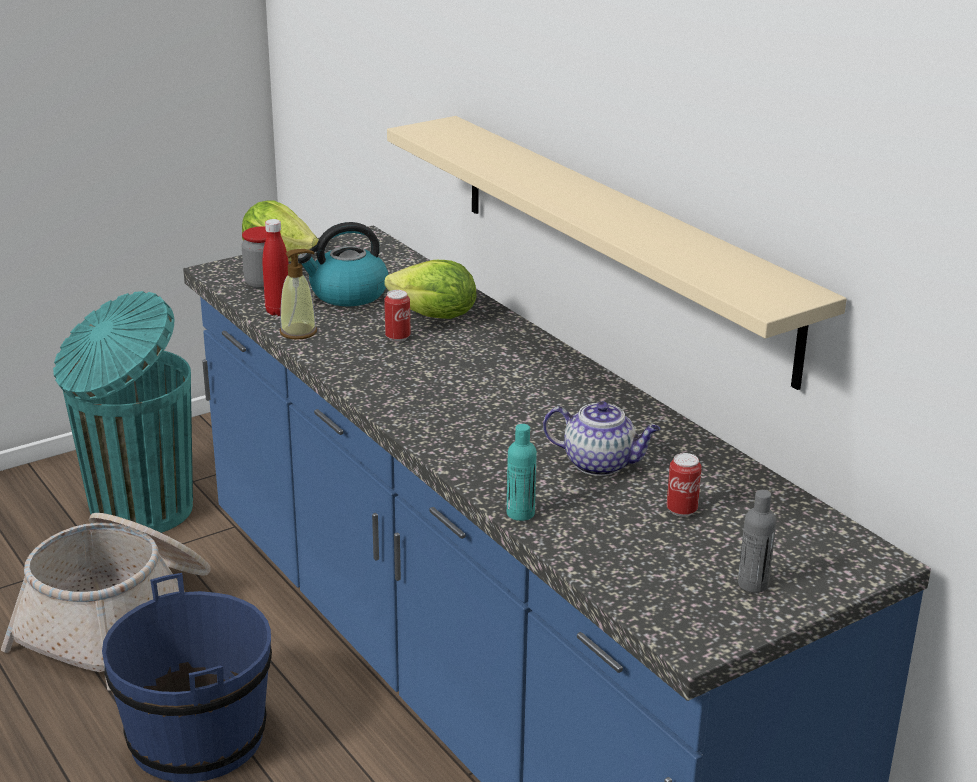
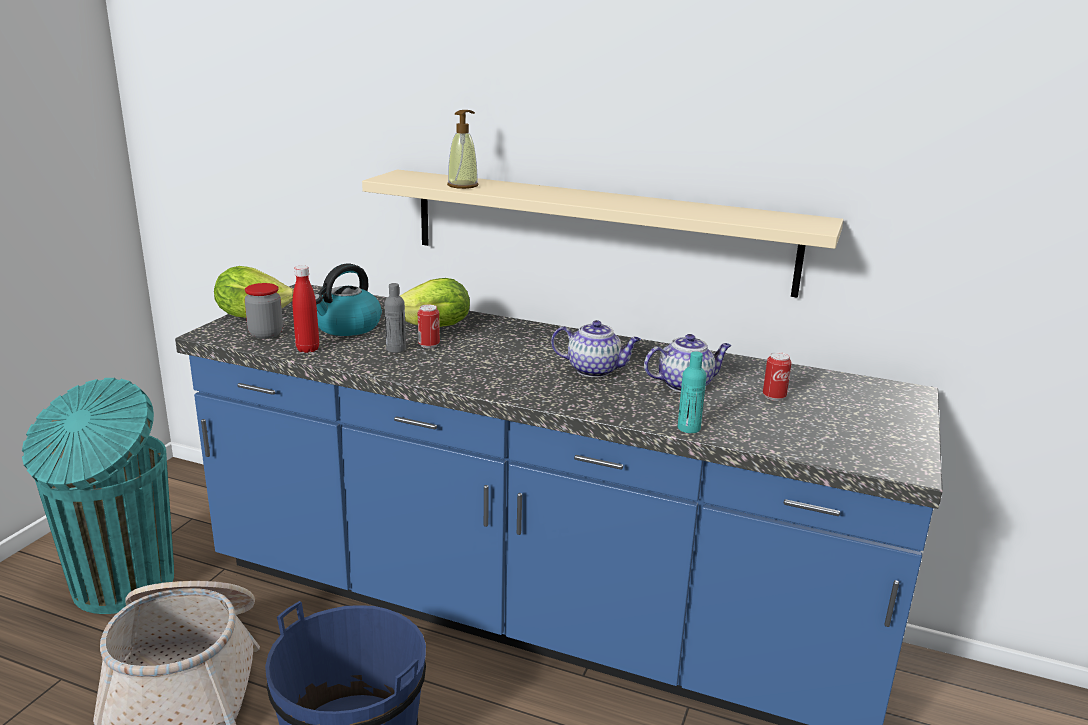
camera: 35 degrees left, 5 degrees down
(299, 332) = (346, 359): soap dispenser -> soap dispenser (463, 185)
(526, 416) = (595, 370): none -> teapot
(753, 584) = (879, 425): grey bottle -> grey bottle (396, 349)

